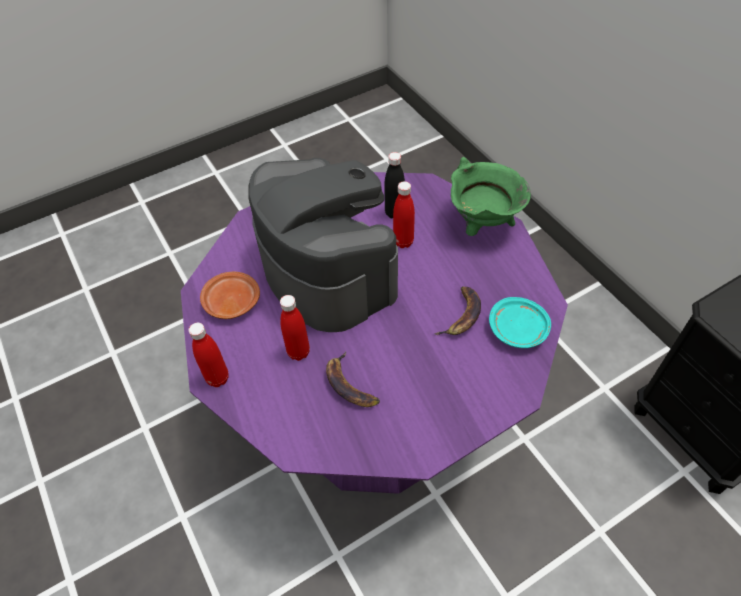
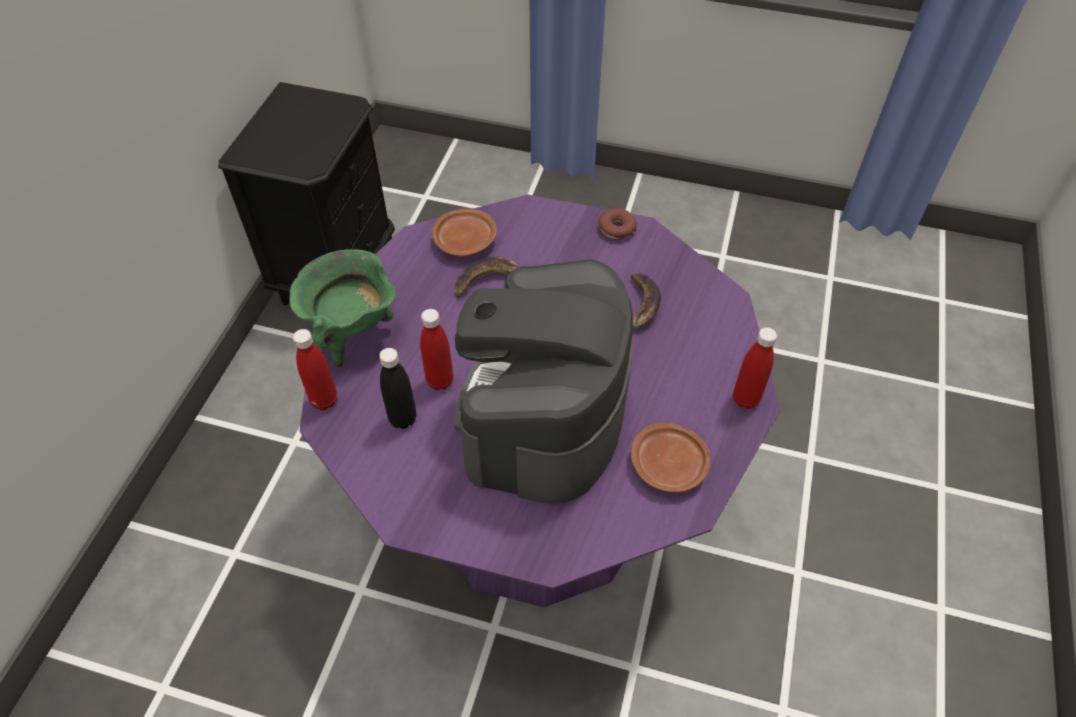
camera: 135 degrees left, 0 degrees up
(298, 352) = (653, 363): red bottle -> red bottle (324, 400)
(439, 438) = (616, 229): none -> donut
(518, 329) = (465, 240): turquoise plate -> brown plate

